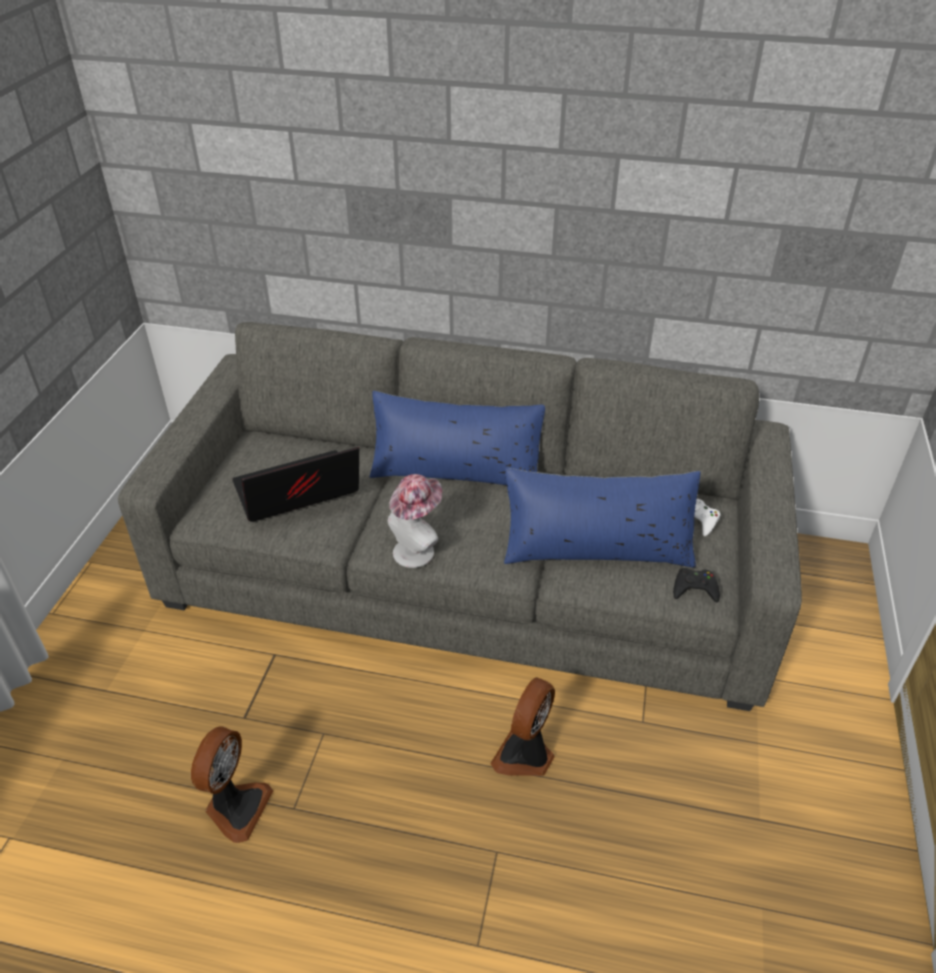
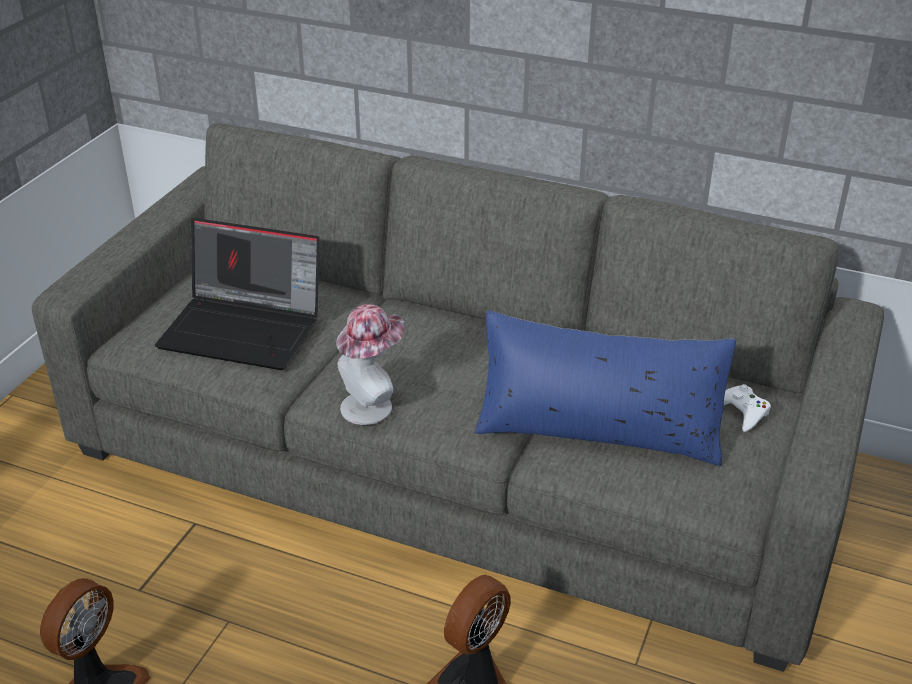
camera: 10 degrees right, 5 degrees down
(296, 494) = (245, 329): laptop -> laptop turned 150 degrees counterclockwise
(456, 471) = (447, 324): blue pillow -> none
(694, 589) = (713, 490): black game controller -> none

